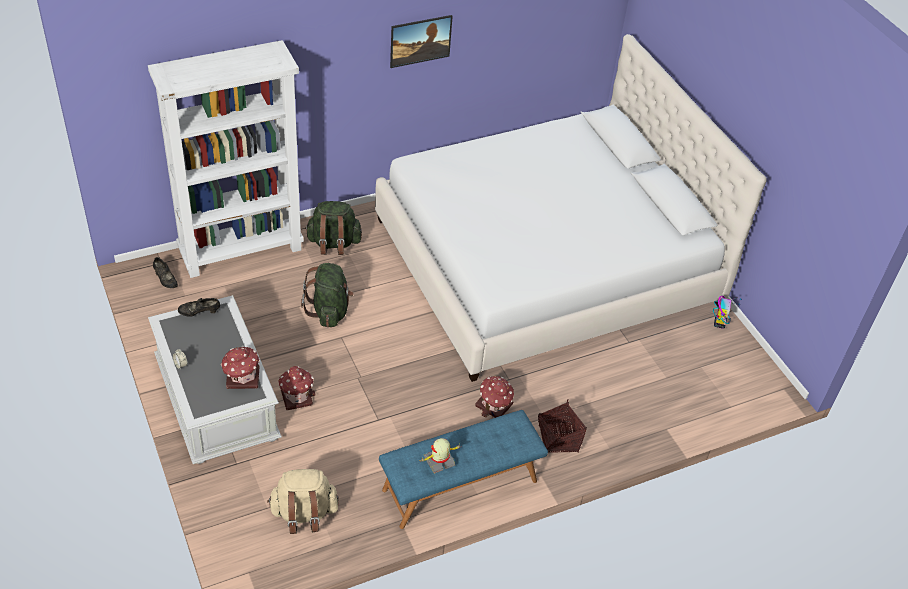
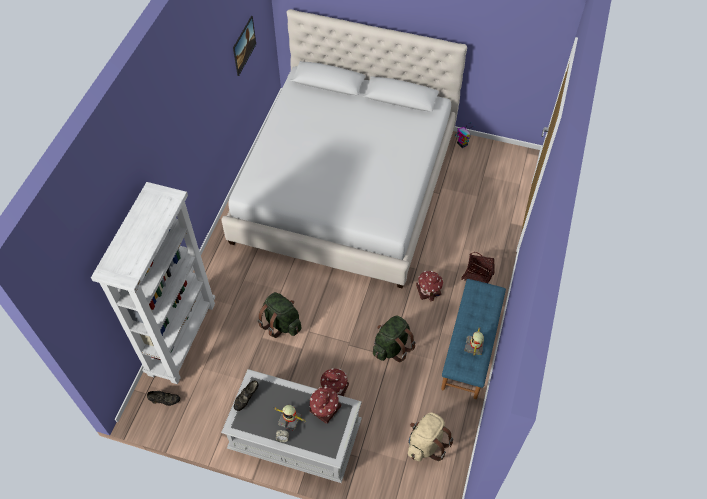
camera: 45 degrees left, 10 degrees up
(206, 358) = (290, 419): none -> toy robot
(333, 243) = (227, 282): green backpack -> green backpack (392, 347)
(420, 51) = (203, 116): picture -> picture (245, 52)

